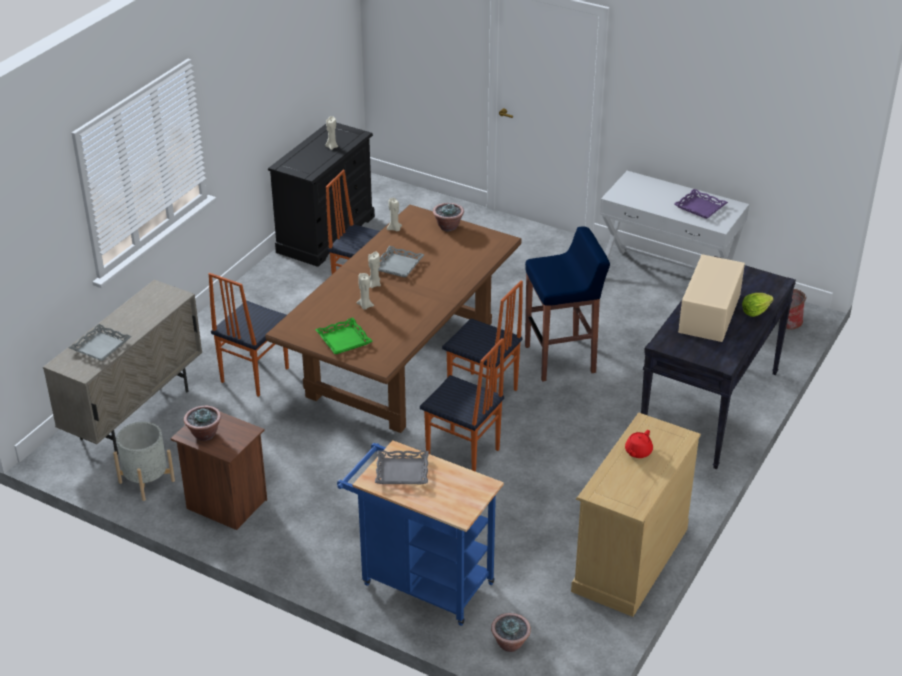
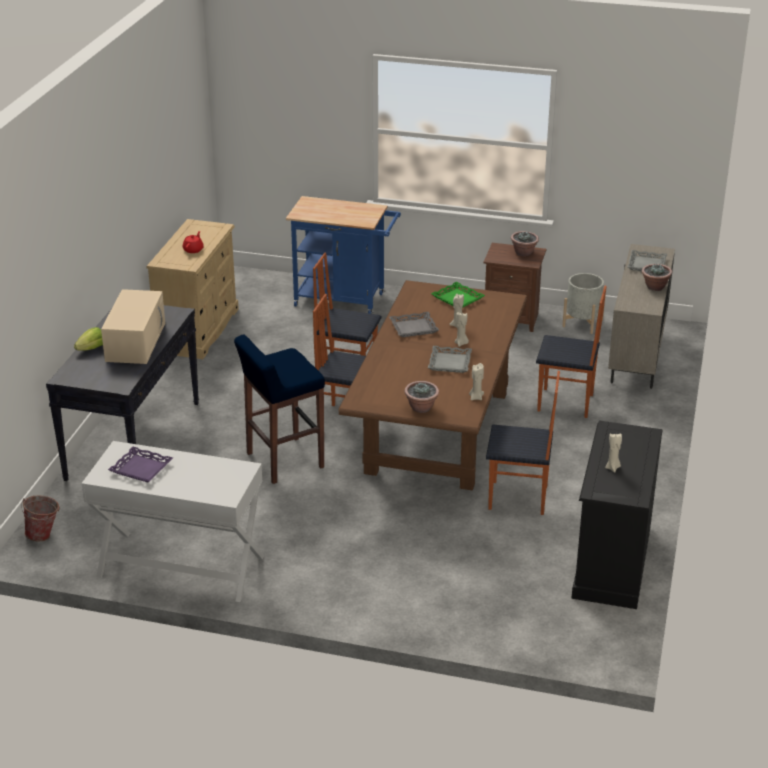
camera: 165 degrees right, 5 degrees down
(253, 375) = (565, 403): chair -> chair turned 90 degrees clockwise
(402, 471) = (357, 214): grey tray -> grey tray (413, 328)
(510, 644) = (273, 281): potted plant -> potted plant (655, 287)

